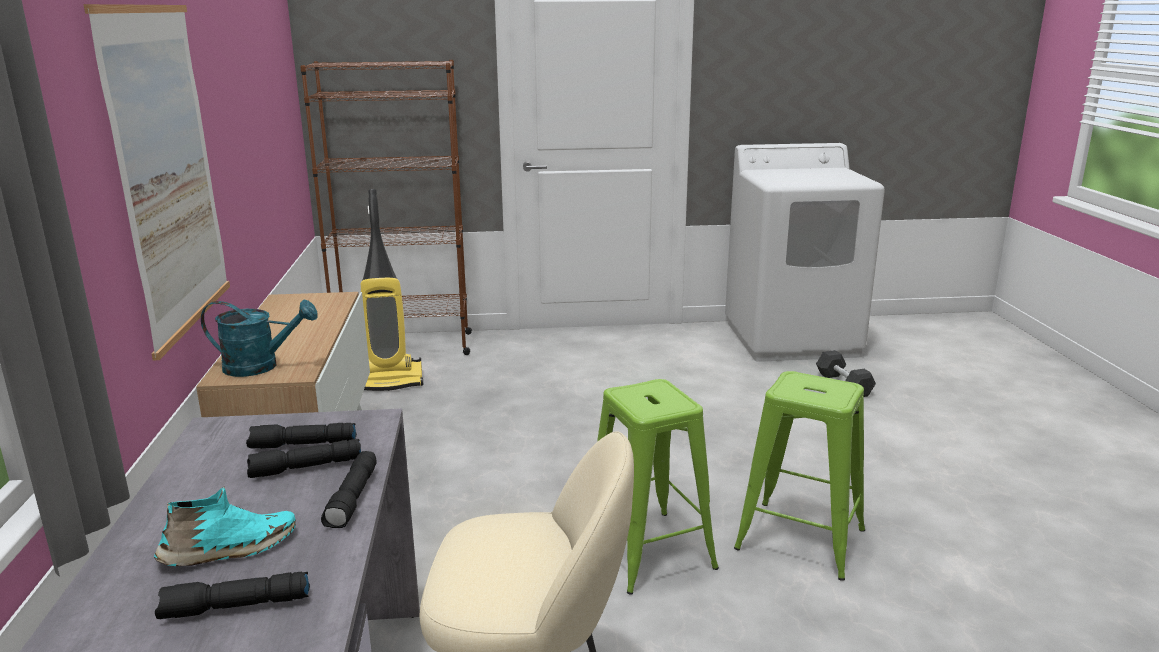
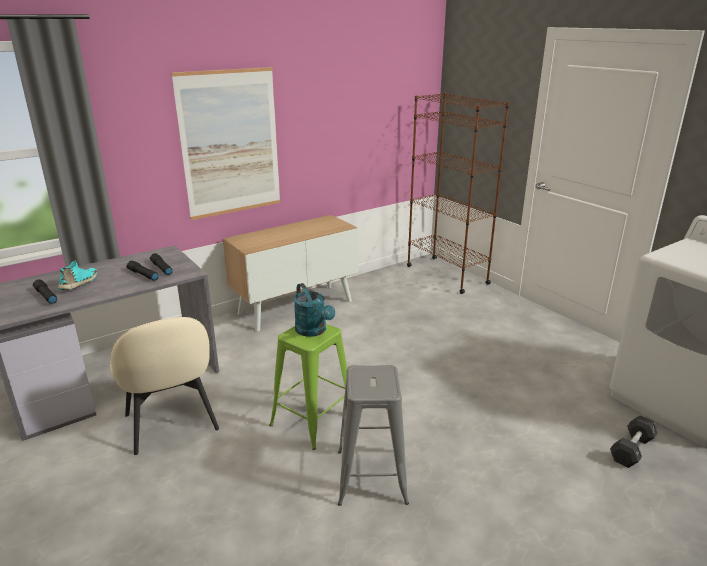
camera: 60 degrees right, 5 degrees up
(230, 550) = (80, 283): turquoise shoe -> turquoise shoe turned 105 degrees counterclockwise
(261, 366) = (250, 240): turquoise watering can -> turquoise watering can (313, 331)
(353, 499) = (122, 290): black flashlight -> none
(389, 381) = (403, 286): vacuum cleaner -> none
(799, 539) = (371, 475): green stool -> grey stool

